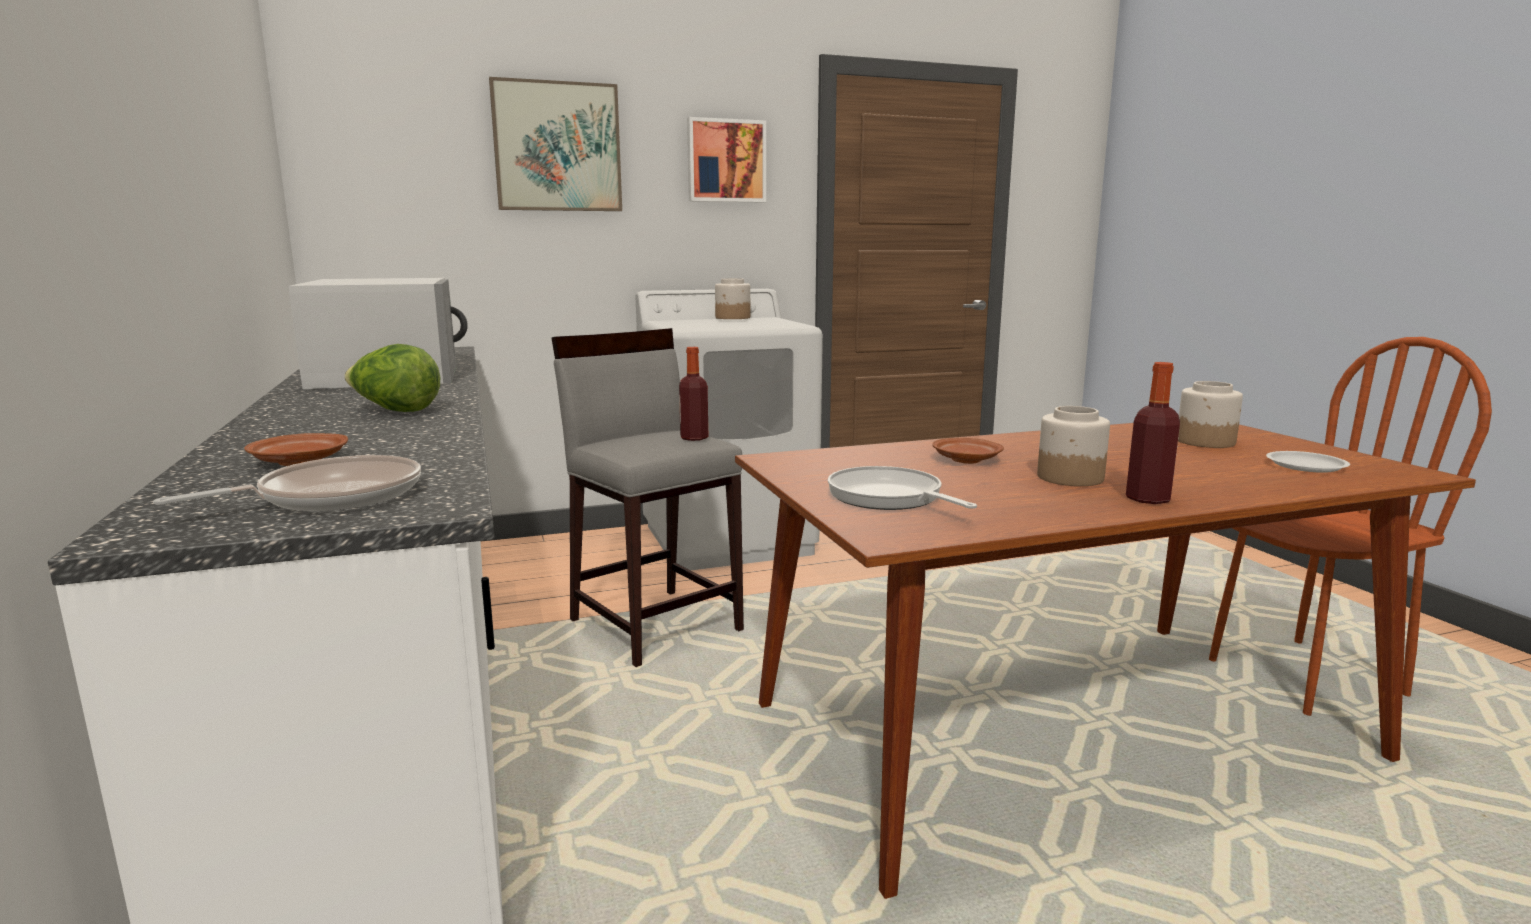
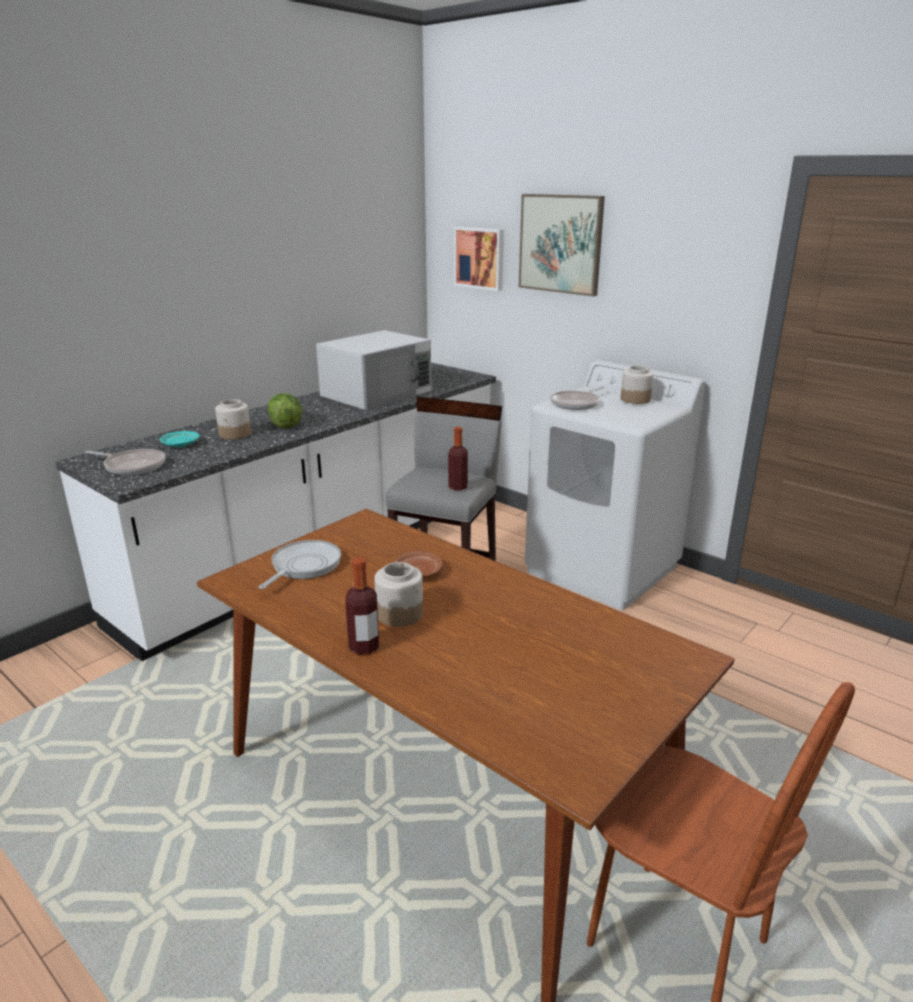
camera: 60 degrees right, 10 degrees up
(299, 462) = (180, 444): brown plate -> turquoise plate
(701, 326) = (576, 404): none -> frying pan
(726, 161) = (684, 260): picture -> picture (480, 258)
(1206, 442) = (594, 662): jar -> jar (235, 434)
(1305, 466) = (542, 716): white plate -> none

